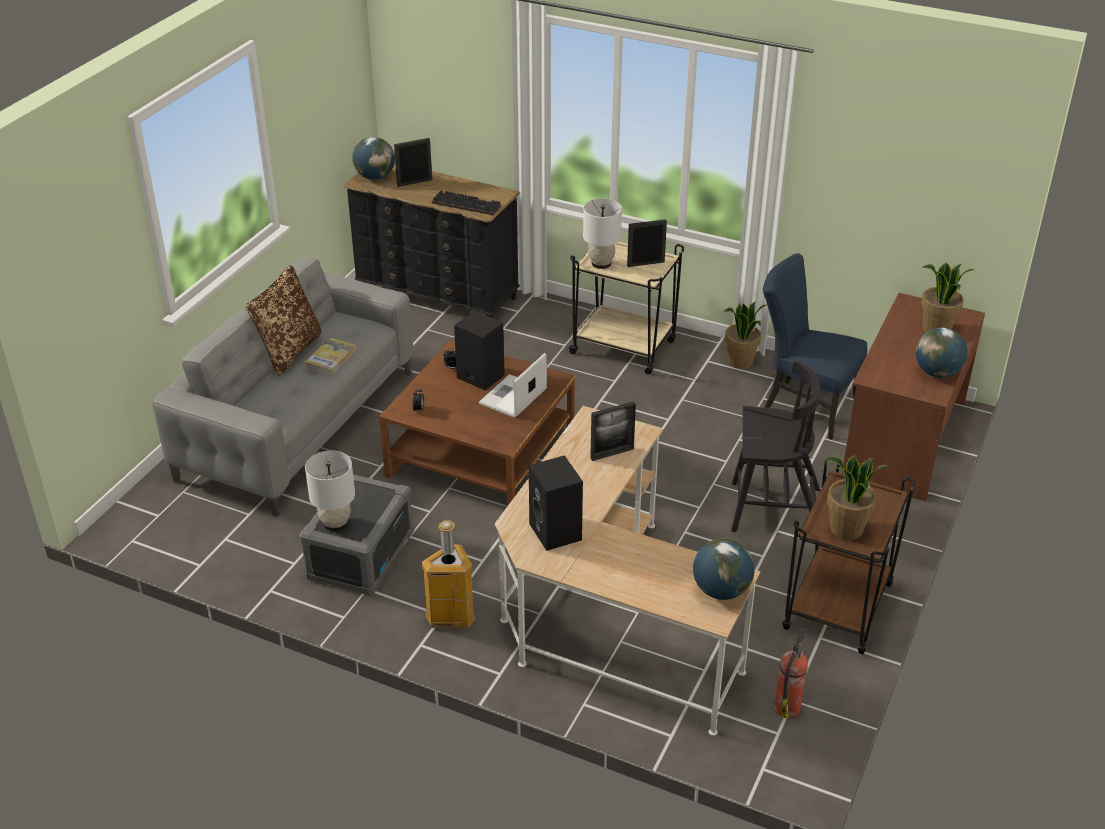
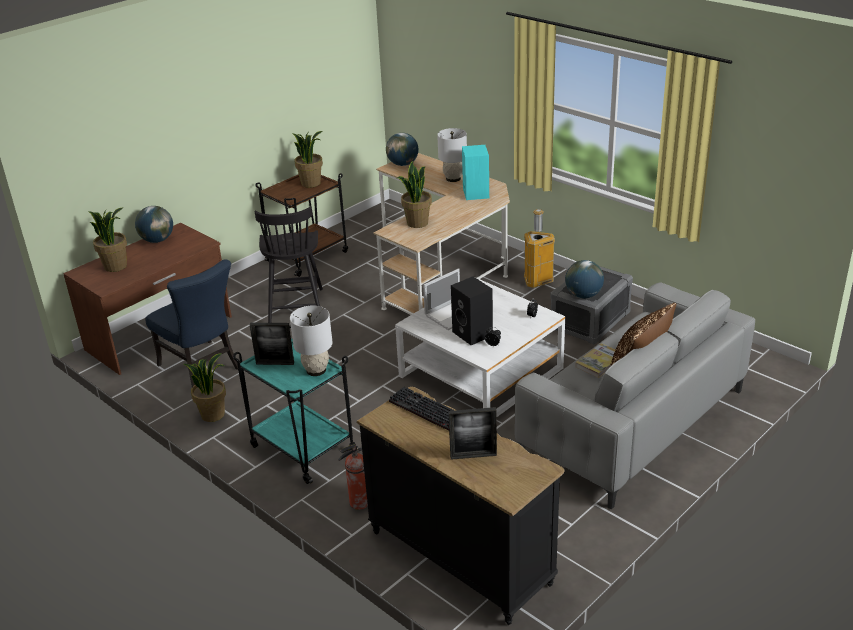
camera: 160 degrees left, 5 degrees down
(335, 523) = (607, 278): white table lamp -> white table lamp (453, 179)
(375, 177) = (521, 475): globe -> globe (584, 295)
(481, 455) = (481, 372): brown coffee table -> white coffee table
(557, 532) = (475, 193): black speaker -> turquoise speaker
(612, 453) = (417, 223): picture frame -> potted plant
(624, 348) = (302, 448): beige cart -> turquoise cart
(773, 509) = (296, 305): black chair -> black chair turned 120 degrees counterclockwise
(787, 706) = (373, 225): fire extinguisher -> fire extinguisher (358, 503)

